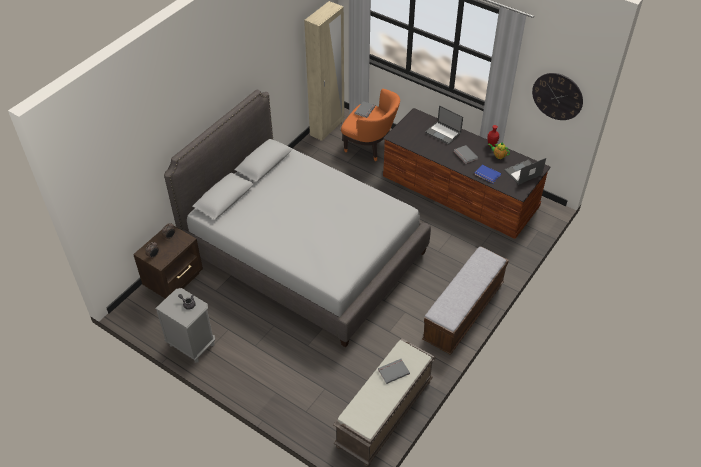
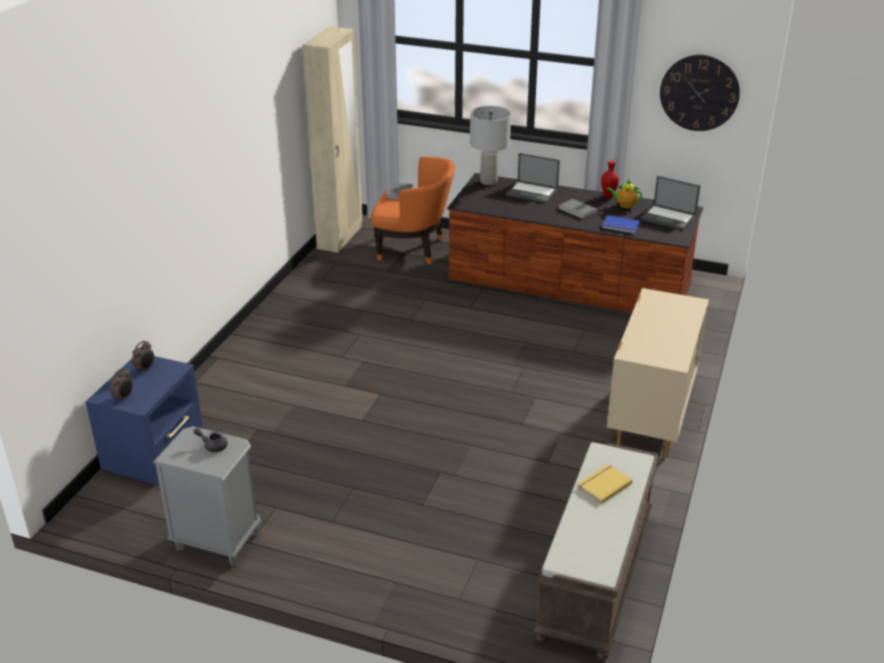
camera: 15 degrees left, 15 degrees down
(175, 280) = (156, 455): brown nightstand -> blue nightstand
(304, 253) = (367, 385): grey bed -> none
(393, 371) = (603, 484): grey book -> yellow book
(418, 118) = (488, 181): none -> grey table lamp
(463, 312) = (650, 418): bench -> beige dresser
(522, 172) = (669, 217): laptop -> laptop turned 105 degrees counterclockwise

